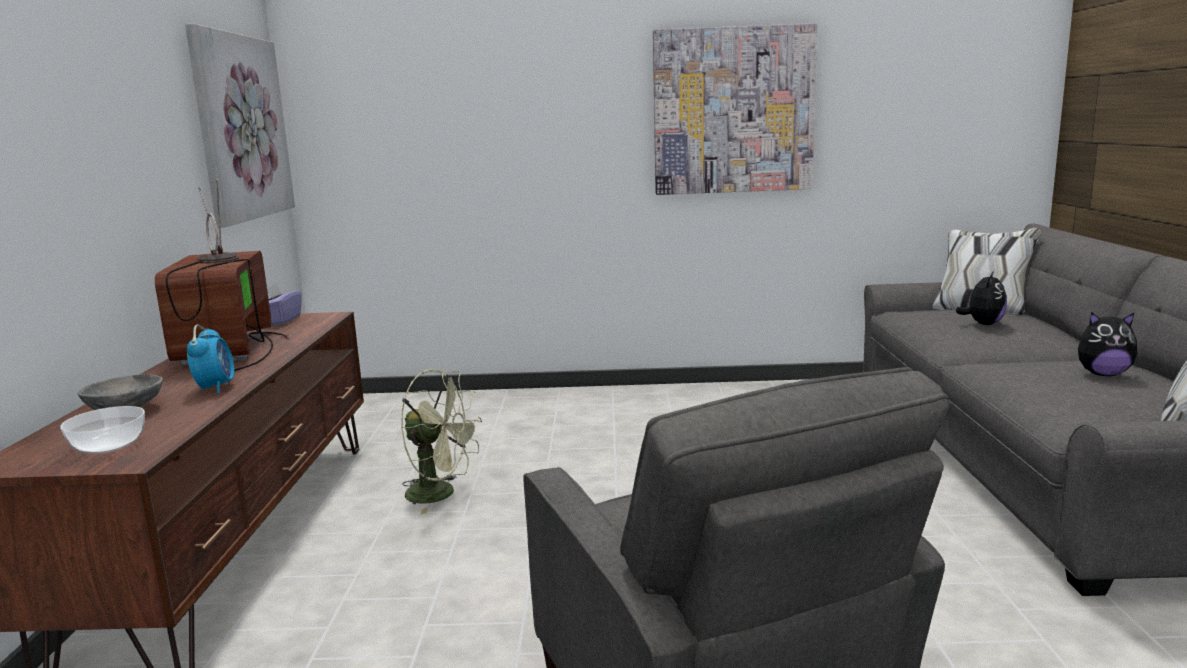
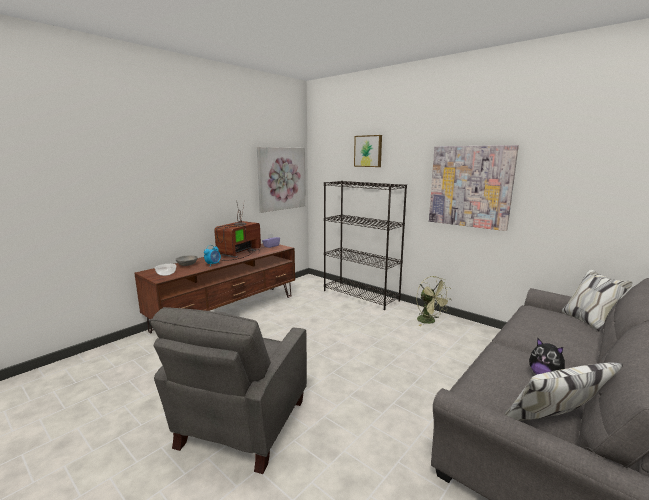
camera: 40 degrees right, 0 degrees up
(441, 494) = (288, 320): green fan -> green fan (429, 321)
(479, 46) = (368, 151): none -> picture
(516, 401) = (361, 295): none -> black bookcase
(983, 324) = (552, 328): plush toy -> none

